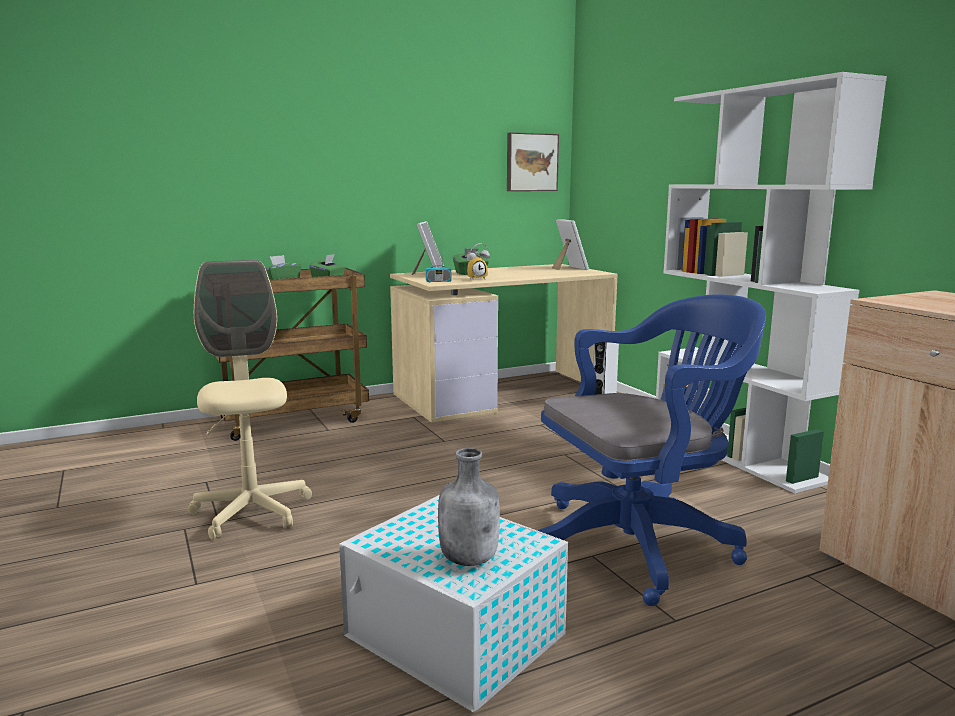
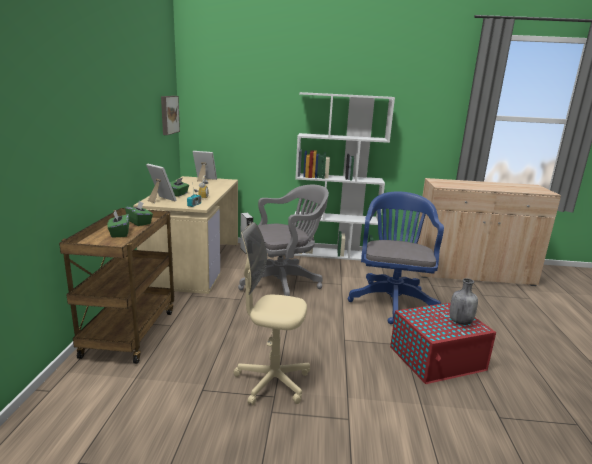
camera: 60 degrees left, 5 degrees up
(456, 637) = (438, 358): white storage box -> red storage box
(541, 449) = (283, 283): none -> grey office chair

